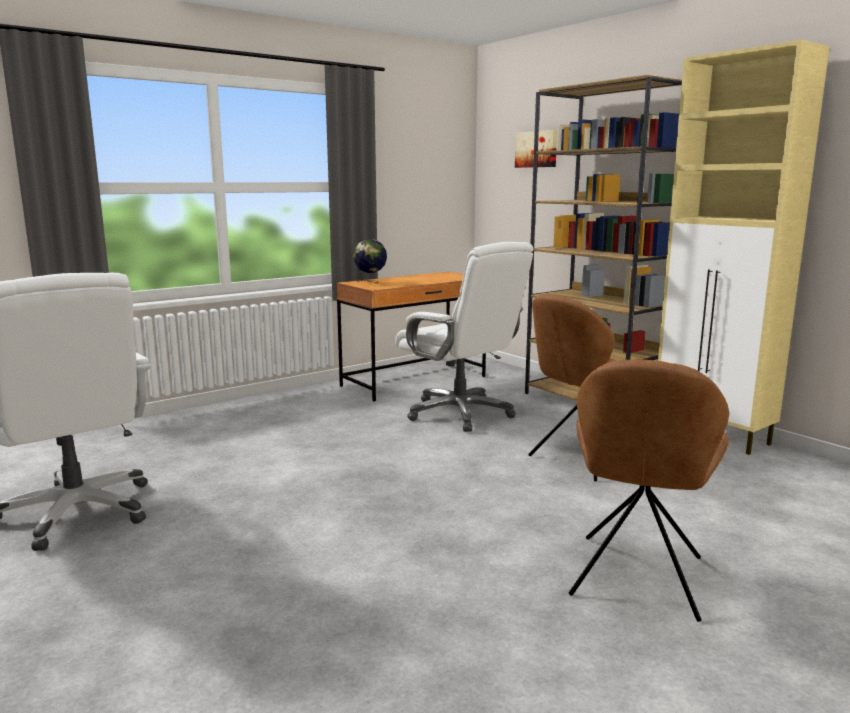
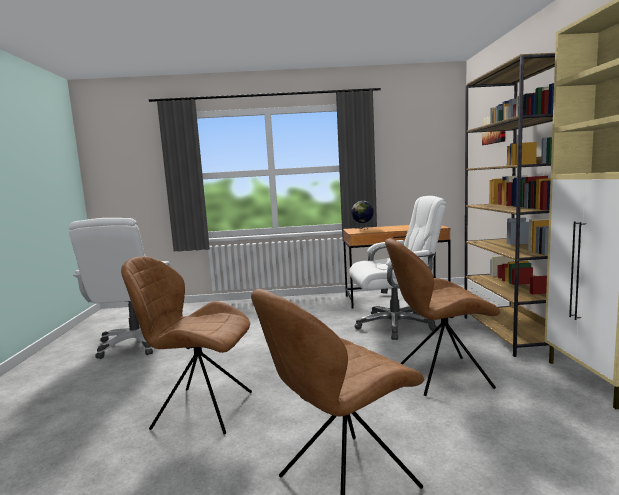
camera: 35 degrees right, 5 degrees down
(363, 565) = (200, 409): none -> brown chair
(460, 413) = (396, 325): white office chair -> white office chair turned 90 degrees counterclockwise

